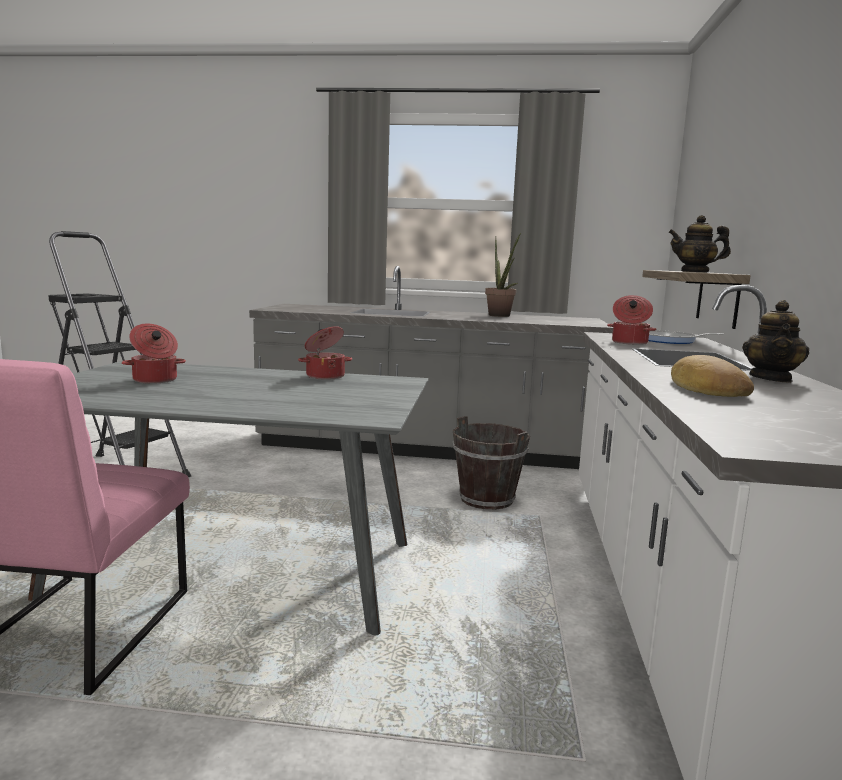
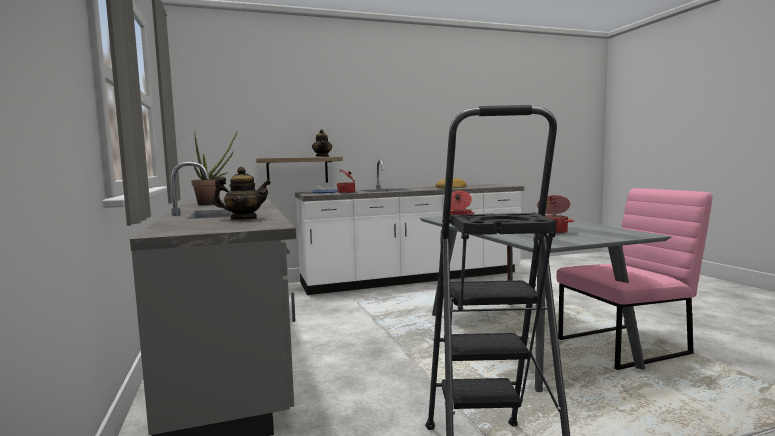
camera: 115 degrees left, 5 degrees down
(487, 499) = (342, 312): brown bucket -> none
(771, 378) = (417, 187): teapot -> teapot (244, 219)

